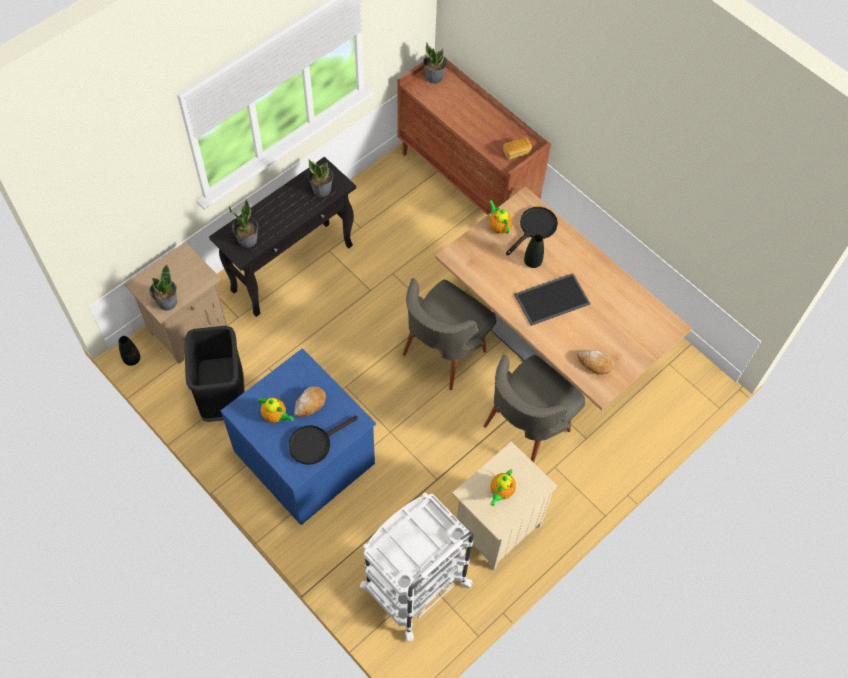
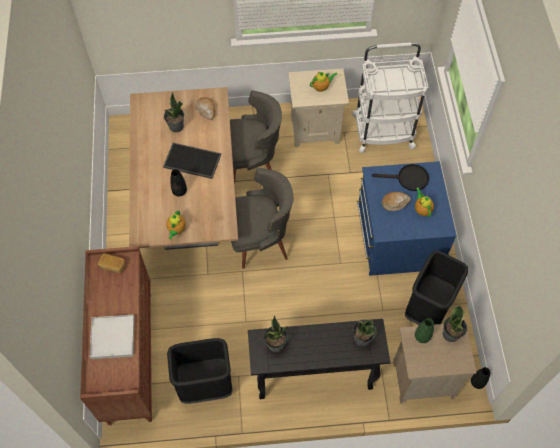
camera: 140 degrees left, 0 degrees up
(194, 283) = (422, 336): none -> green vase
(382, 203) = (205, 386): none -> black trash can
(434, 77) = (105, 379): potted plant -> potted plant (176, 126)
(458, 105) = (113, 337): none -> white tray
(534, 228) = (155, 212): black frying pan -> none

